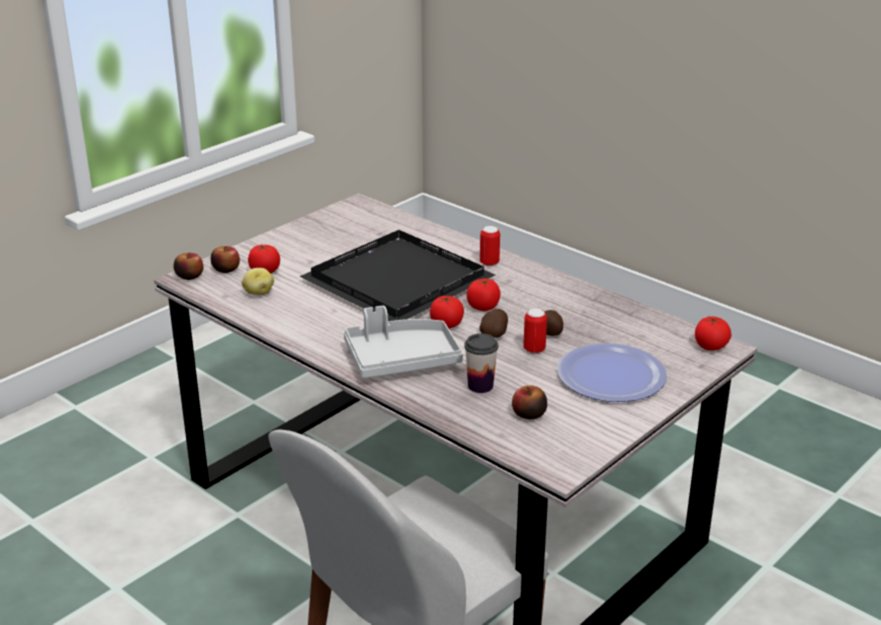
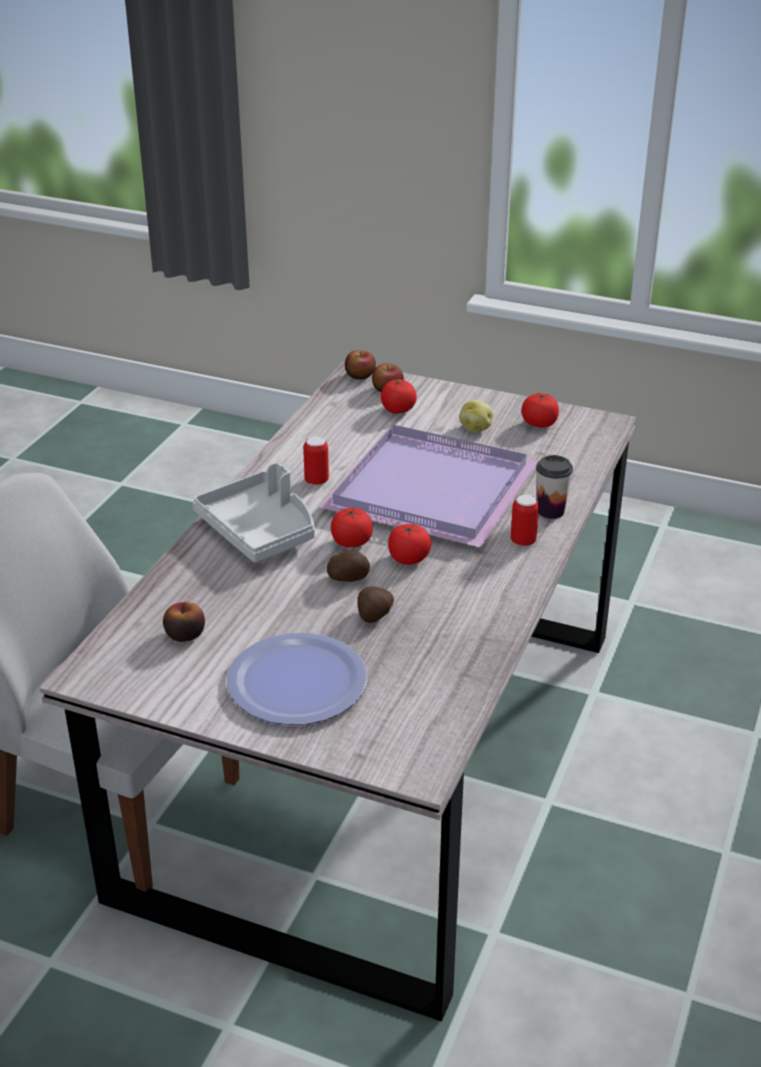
camera: 70 degrees right, 5 degrees up
(258, 292) = (350, 418): potato -> potato (476, 428)
(398, 279) = (435, 489): black tray -> purple tray
(480, 386) = (230, 591): cup -> cup (550, 511)
(534, 349) = (328, 613): can -> can (316, 481)
(710, 346) = (415, 758): tomato -> tomato (539, 424)

